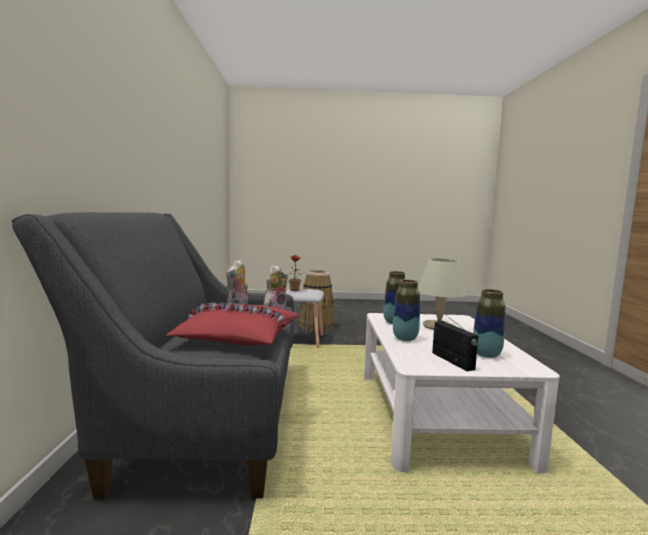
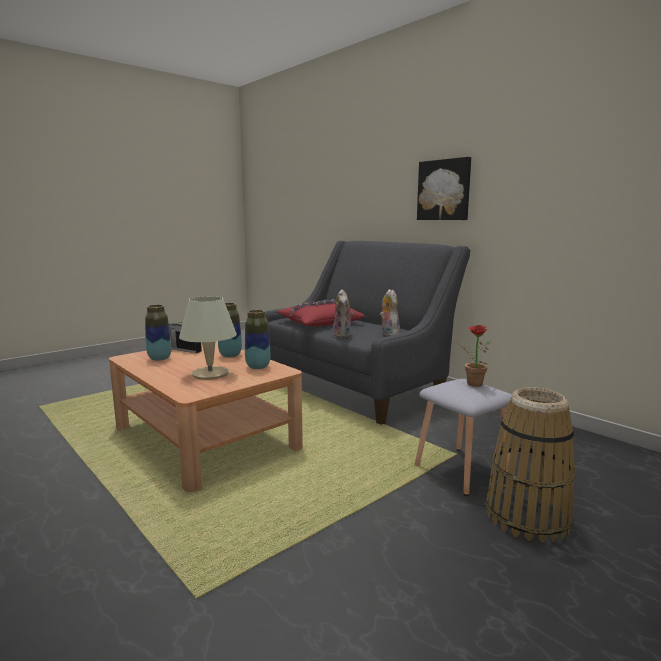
camera: 140 degrees right, 5 degrees up
(136, 148) = (444, 190): none -> picture
(435, 414) = (205, 437): white coffee table -> brown coffee table

